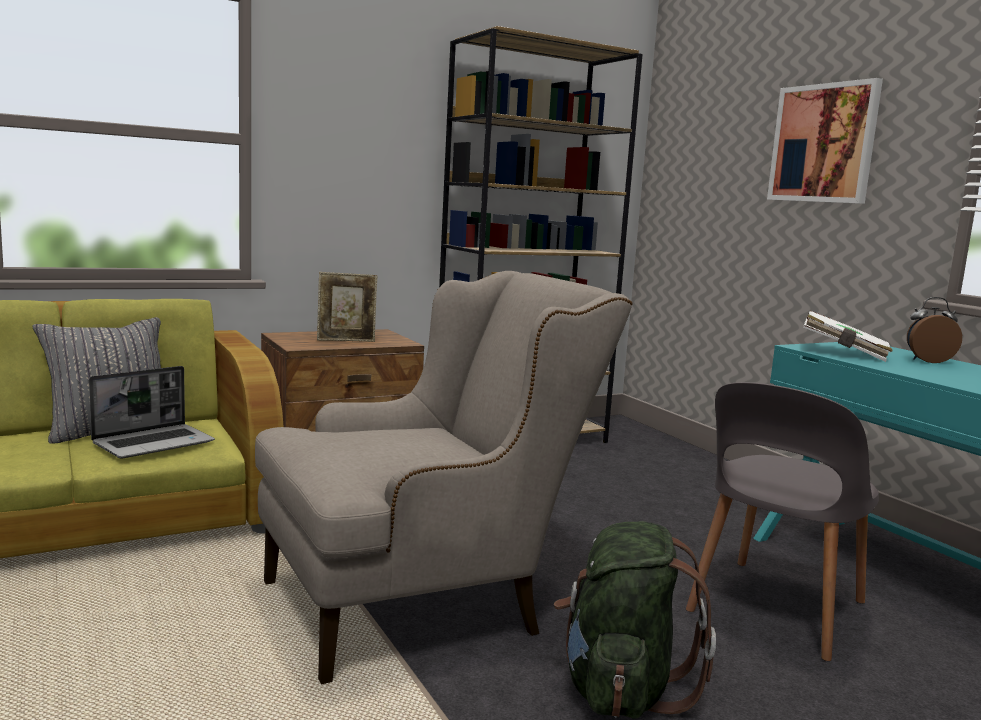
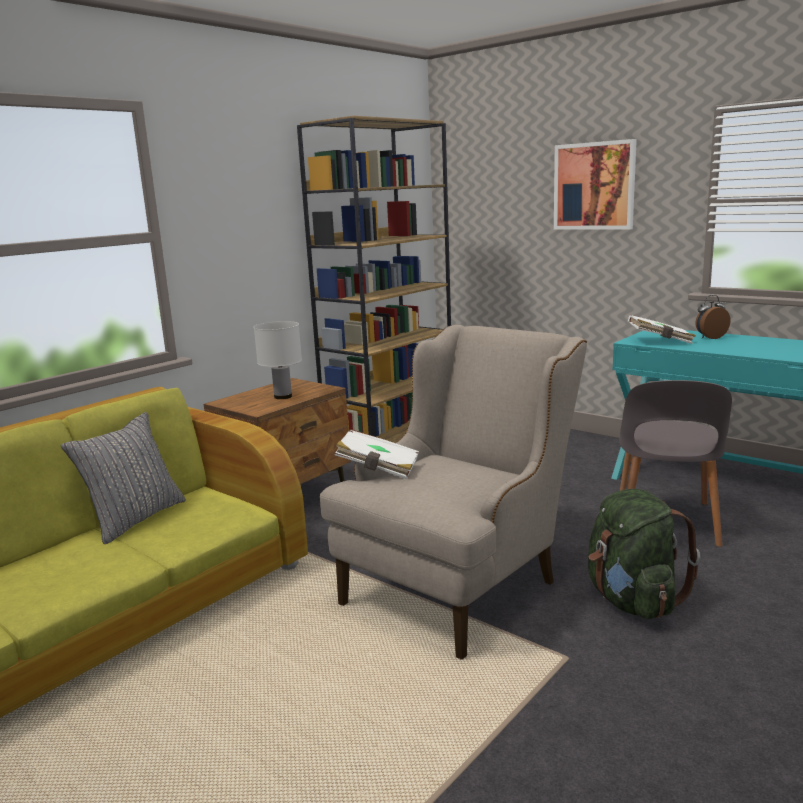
camera: 20 degrees left, 5 degrees up
(155, 443) = (193, 520): laptop -> none
(333, 421) = (378, 469): none -> white book
(346, 341) = (283, 396): picture frame -> white table lamp

